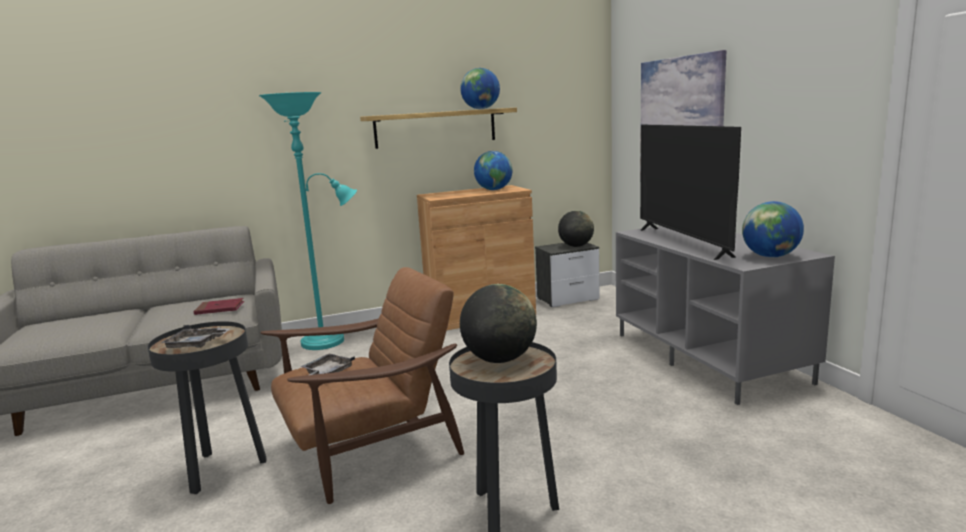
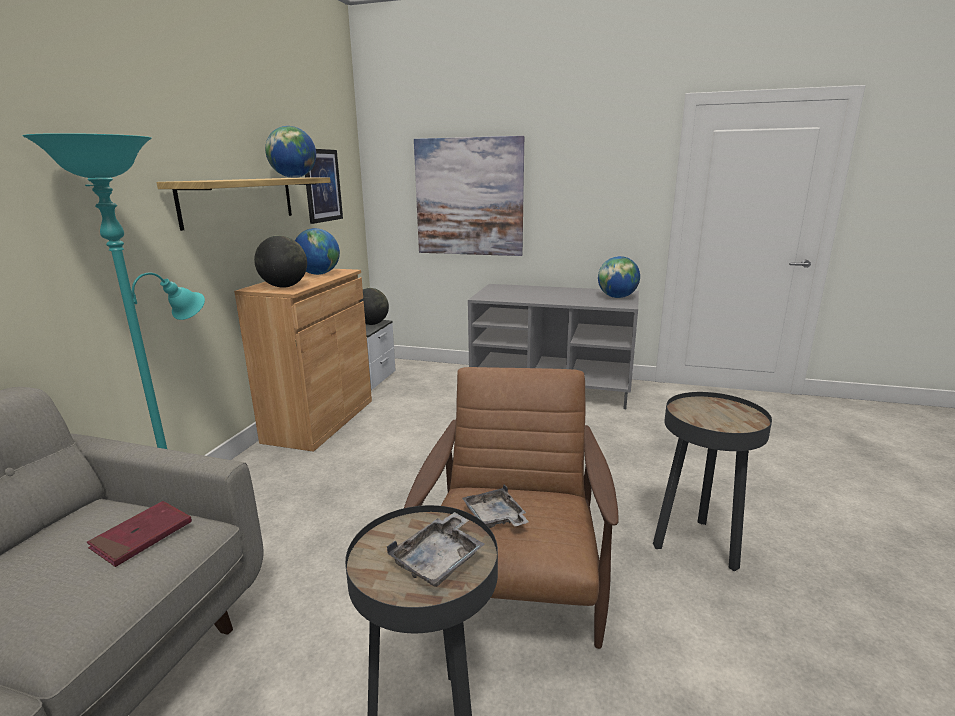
camera: 55 degrees left, 5 degrees up
(500, 359) = (705, 413): globe -> globe (284, 286)
(543, 113) = (322, 185): none -> picture
(682, 242) = (540, 298): television -> none

